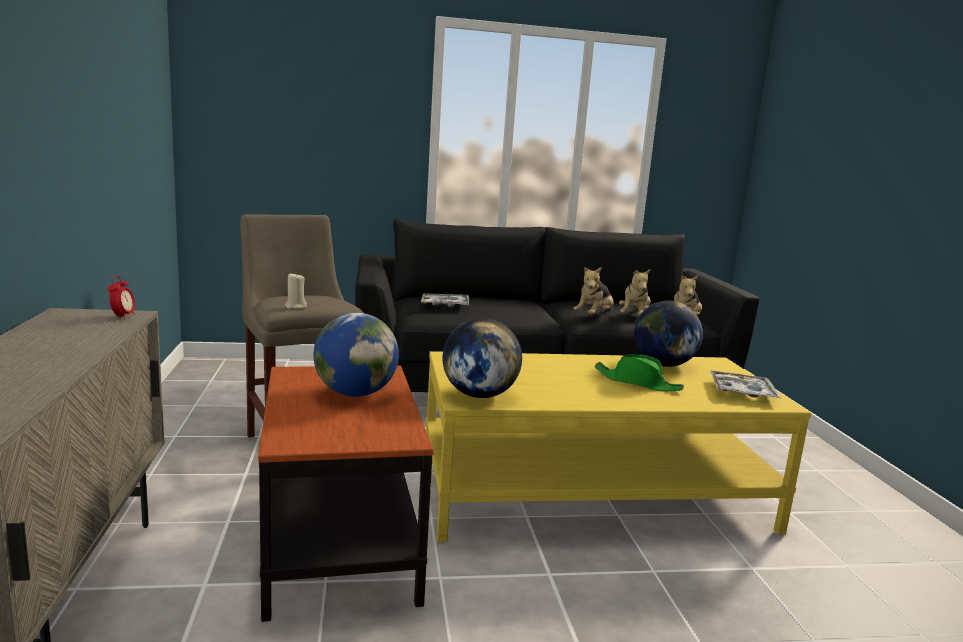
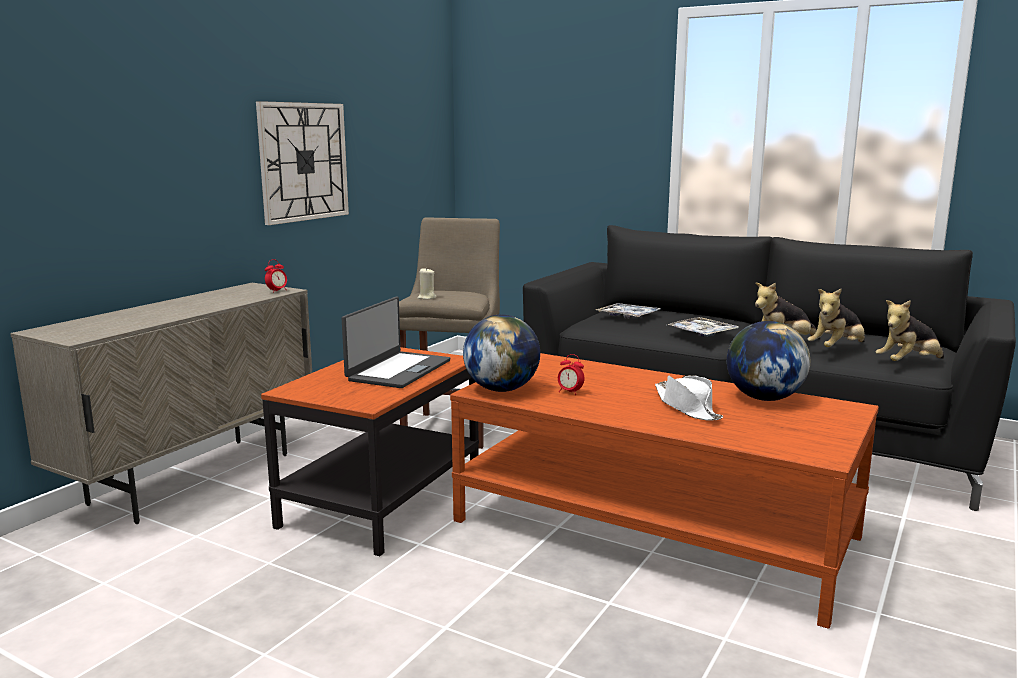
camera: 40 degrees right, 0 degrees up
(80, 143) = (303, 162): none -> wall clock
(355, 393) = (398, 370): globe -> laptop
(536, 386) = (570, 392): none -> alarm clock
(593, 494) = (654, 529): yellow coffee table -> brown coffee table
(637, 383) = (687, 407): green hat -> white hat
(742, 392) = (800, 437): tray -> tray (702, 333)

